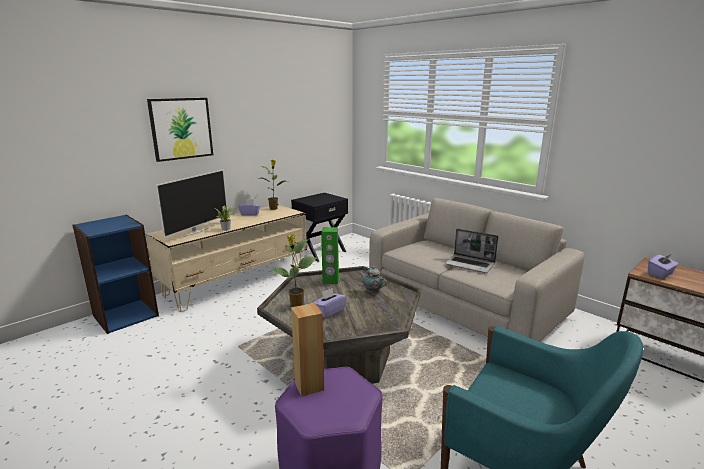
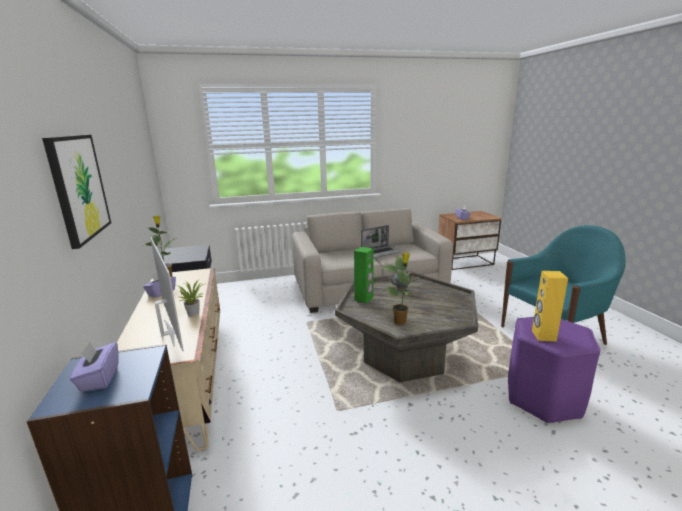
camera: 60 degrees left, 0 degrees up
(309, 386) = (543, 336): brown speaker -> yellow speaker
(329, 312) = (422, 311): purple tissue box -> purple tissue box (99, 378)

